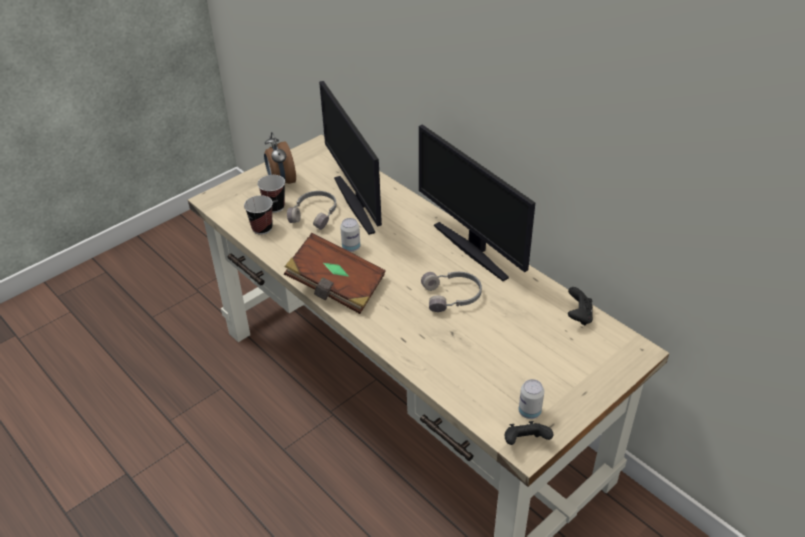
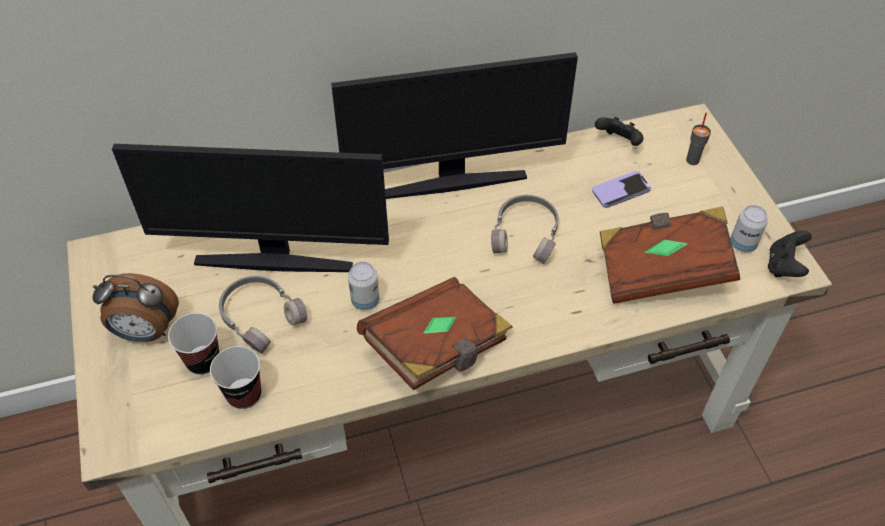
camera: 65 degrees left, 10 degrees up
(469, 372) = (661, 270): none -> brown book
(530, 330) = (621, 190): none -> phone
(596, 361) = (692, 160): none -> grey cup

